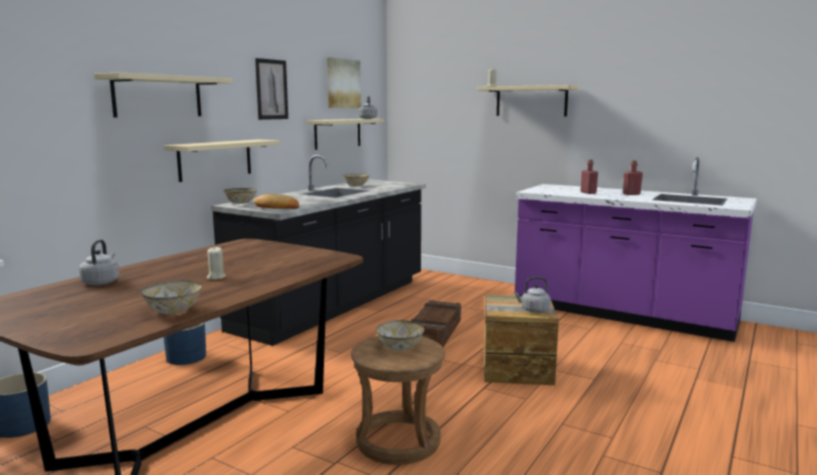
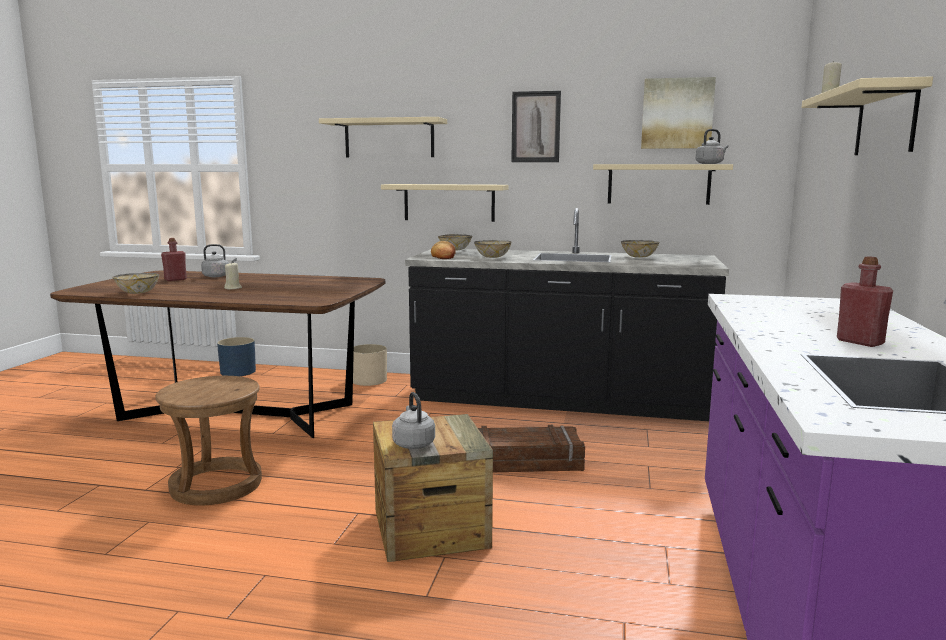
camera: 70 degrees right, 0 degrees up
(186, 357) = (369, 380): blue planter -> beige planter
(400, 347) = (214, 388): bowl -> bowl (492, 257)
(588, 192) = (801, 320): red bottle -> red bottle (175, 279)

